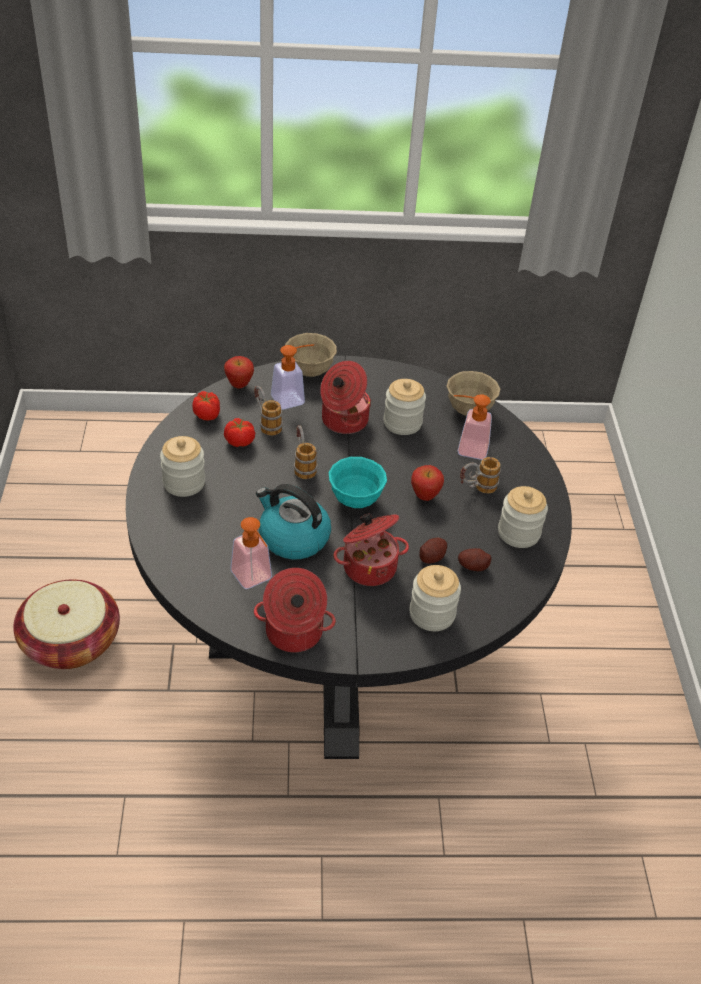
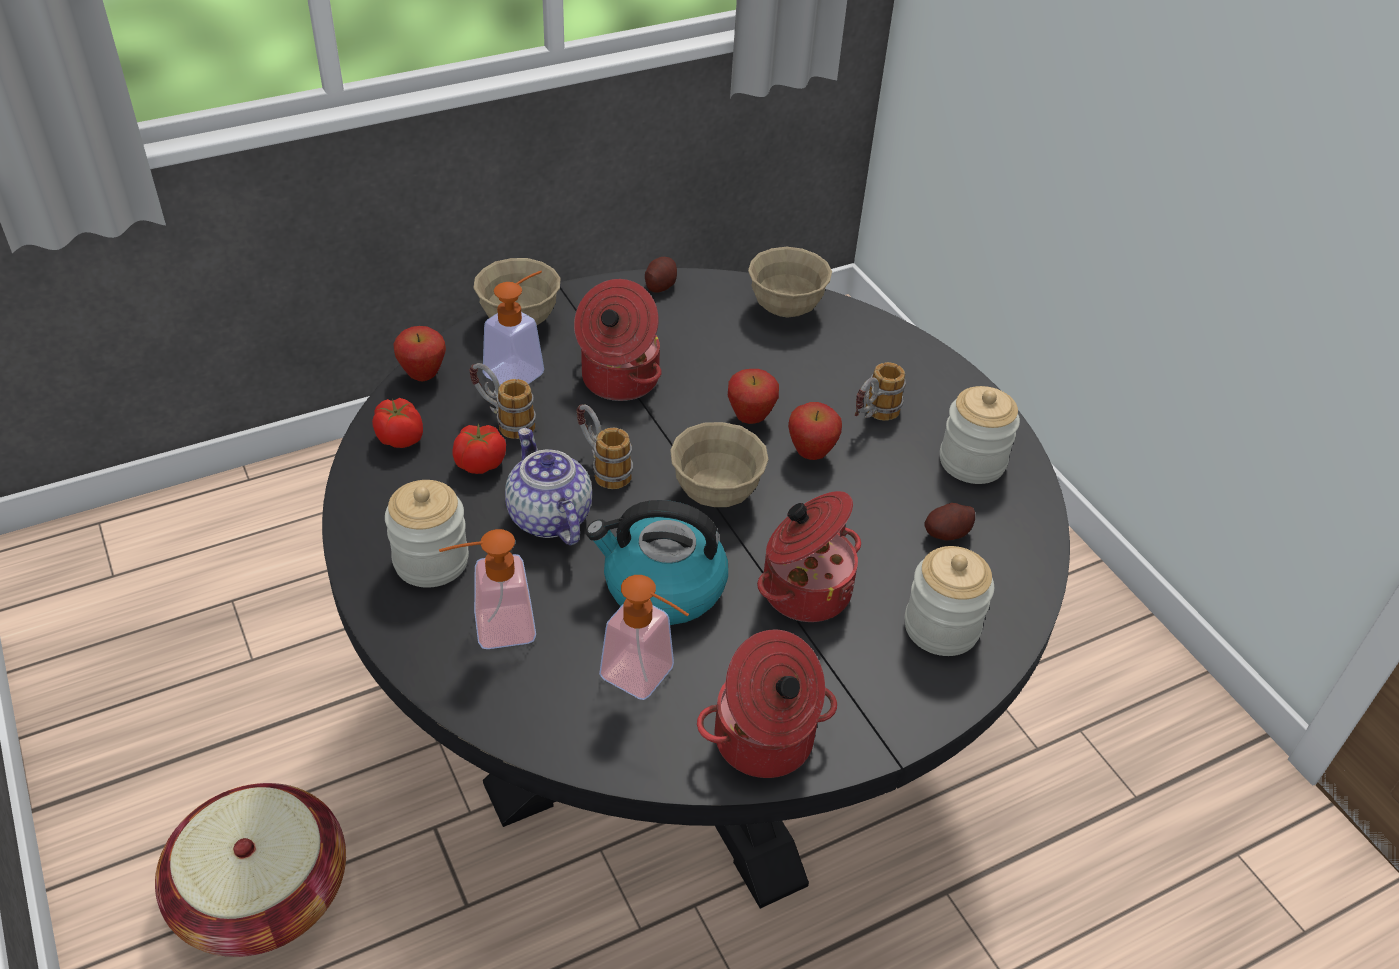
camera: 25 degrees left, 0 degrees up
(257, 481) = (548, 517): none -> teapot
(355, 500) = (716, 494): turquoise bowl -> beige bowl
(402, 423) = (706, 356): jar -> none
(403, 466) = (750, 419): none -> apple
(432, 557) = (882, 540): potato -> potato (660, 285)
(466, 448) = (819, 364): soap dispenser -> soap dispenser (492, 629)

